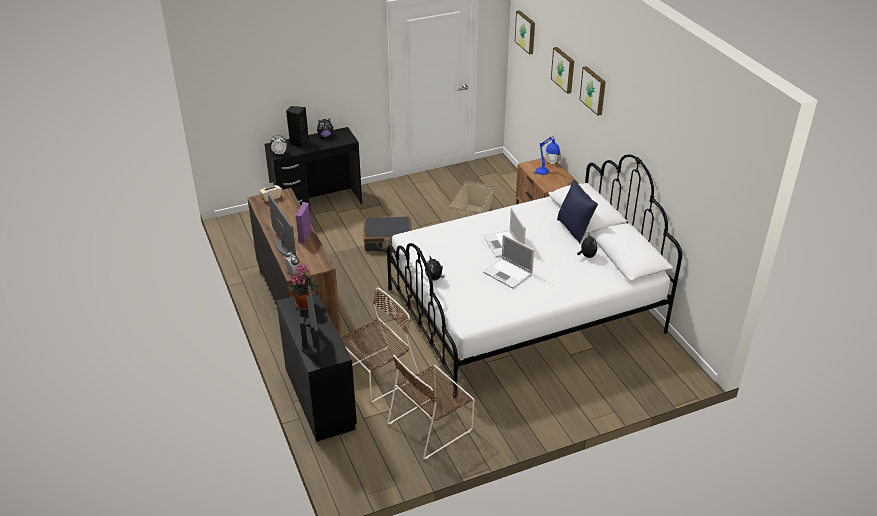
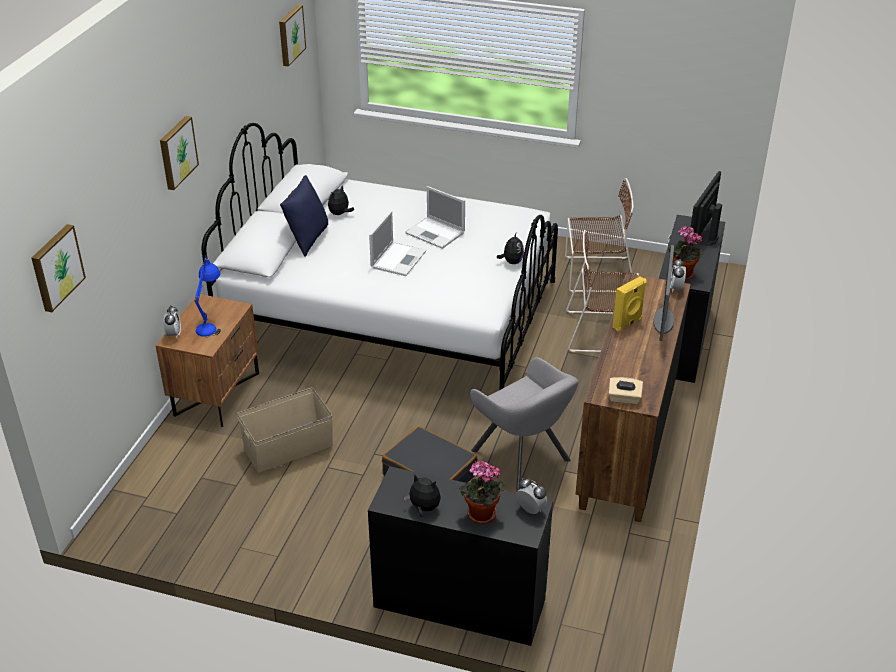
camera: 140 degrees left, 0 degrees up
(299, 143) = (480, 516): black speaker -> potted plant
(304, 236) = (628, 323): purple speaker -> yellow speaker
(349, 271) = (523, 458): none -> grey armchair
(508, 273) = (436, 233): laptop -> laptop turned 135 degrees clockwise
(564, 69) = (133, 202): picture -> picture (290, 35)

